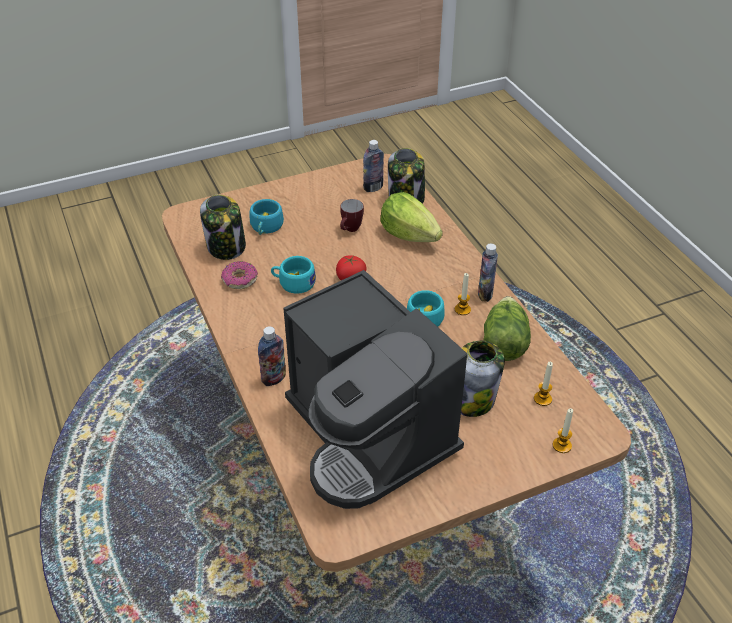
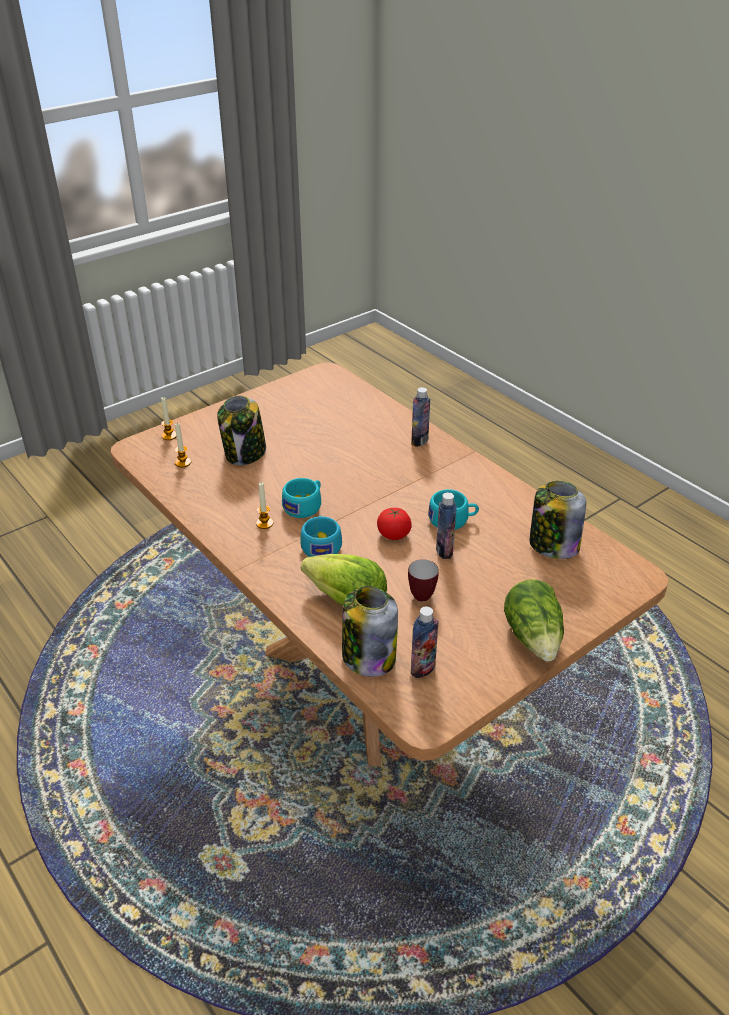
camera: 165 degrees right, 5 degrees down
(239, 280) = (510, 513): donut -> none
(266, 227) = (527, 578): turquoise cup -> turquoise cup (321, 545)
(369, 436) = (324, 419): coffee machine -> none
(485, 294) = (242, 543): bottle -> bottle (444, 550)
(503, 342) = (219, 500): lettuce -> lettuce (534, 637)

